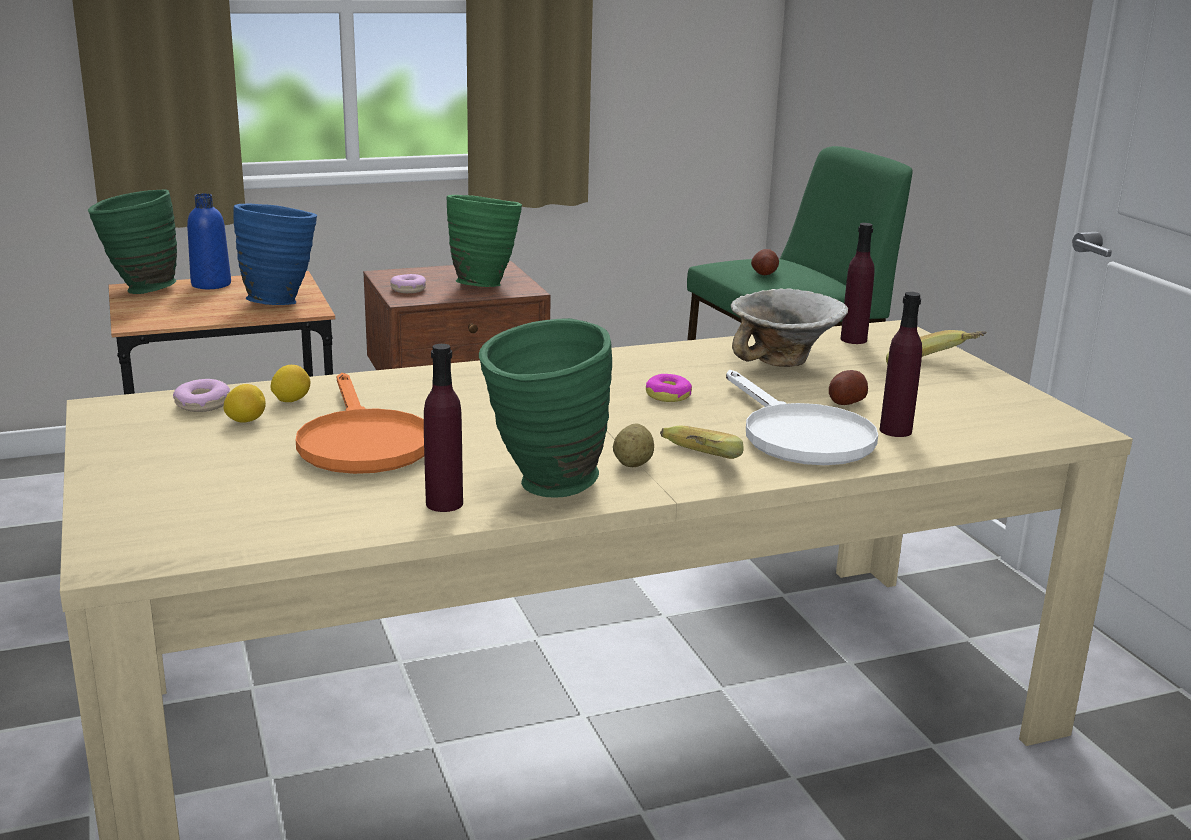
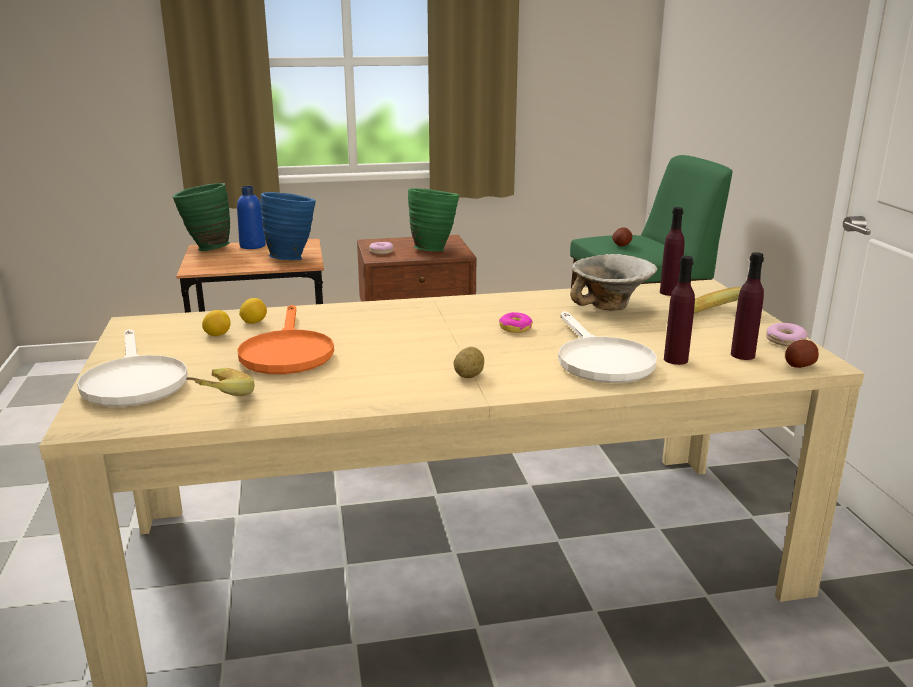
camera: 10 degrees right, 0 degrees up
(154, 493) = (133, 381): none -> white frying pan
(202, 404) = (195, 323): donut -> donut (785, 341)
(444, 503) = (322, 398): purple bottle -> purple bottle (742, 355)
(544, 488) = (397, 390): green vase -> none
(691, 465) = (511, 378): banana -> banana (217, 399)
(846, 402) = (646, 337): potato -> potato (799, 365)

